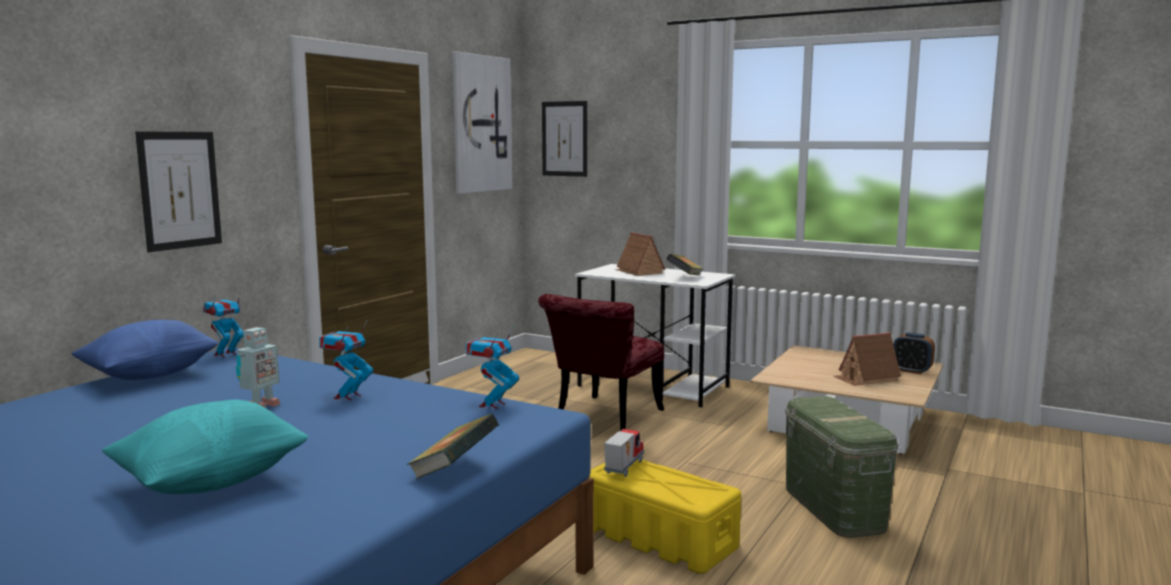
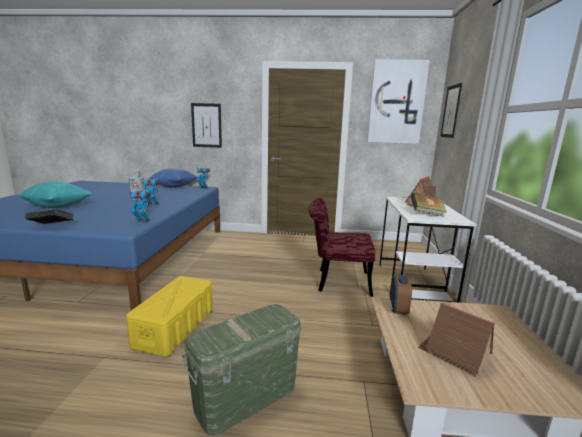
camera: 65 degrees right, 5 degrees up
(622, 467) = (188, 283): toy truck -> none
(911, 371) = (535, 388): alarm clock -> alarm clock (398, 309)

